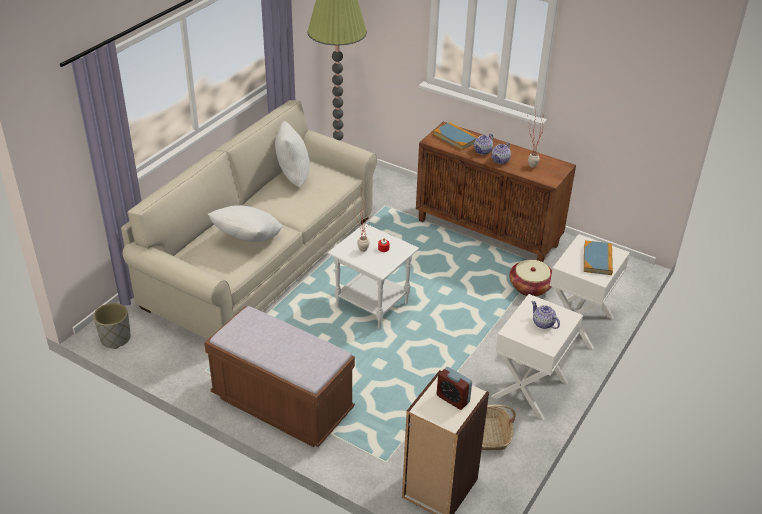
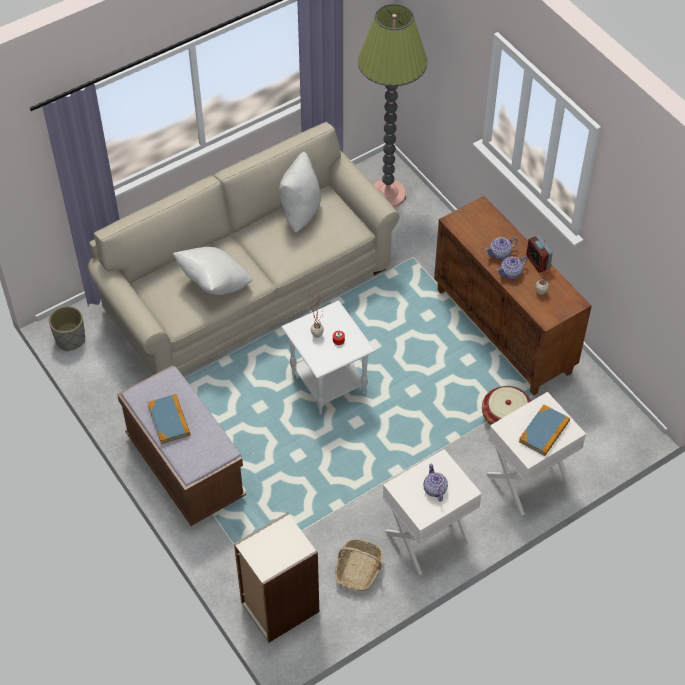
camera: 25 degrees right, 15 degrees up
(453, 399) = (281, 547): alarm clock -> alarm clock (537, 262)
(456, 138) = (482, 225): book -> book (169, 420)

